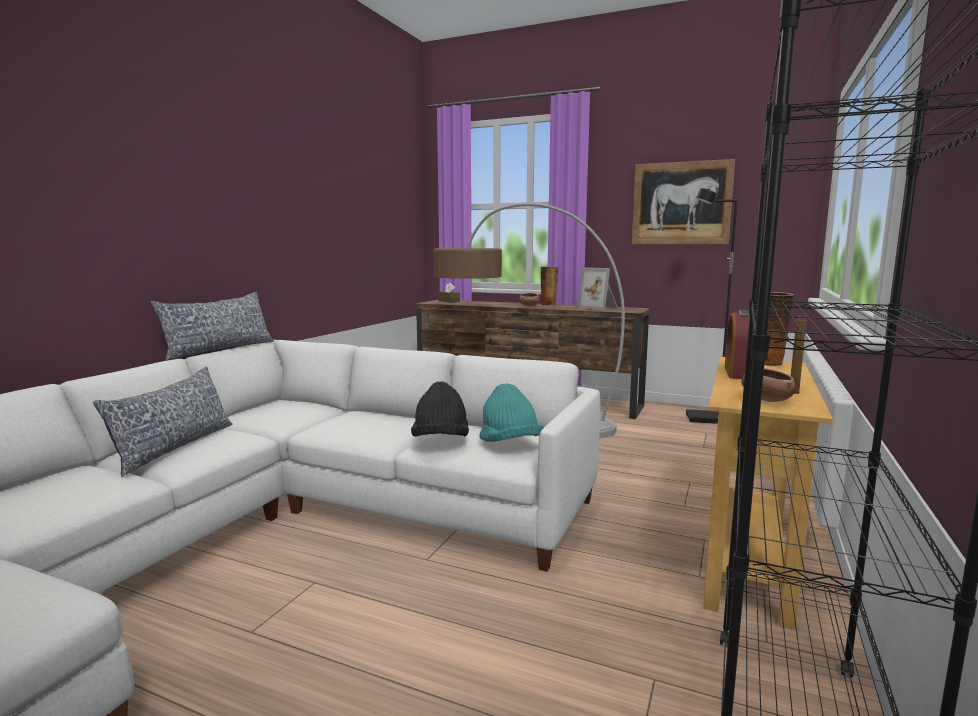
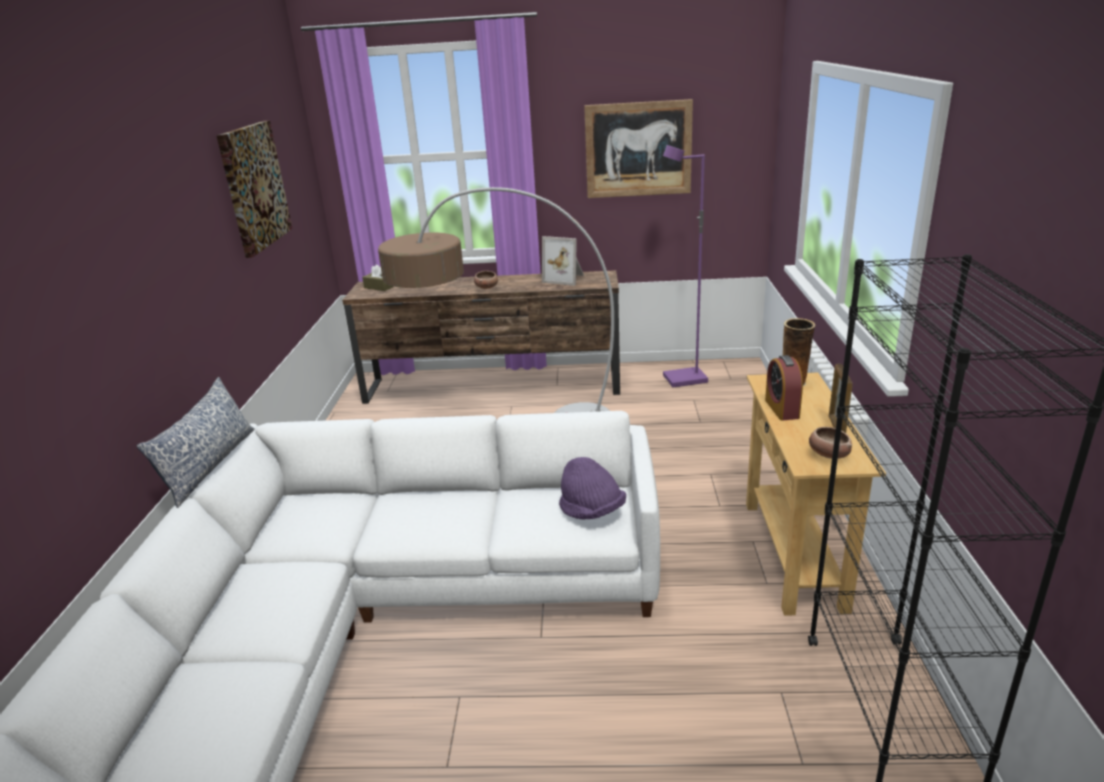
camera: 20 degrees left, 15 degrees up
(174, 447) = (255, 610): pillow -> none
(353, 192) = (254, 187): none -> picture
(440, 441) = (526, 525): black hat -> none
(509, 444) = (591, 511): turquoise hat -> purple hat
(548, 305) = (504, 279): vase -> none
(706, 419) = (684, 380): black floor lamp -> purple floor lamp

